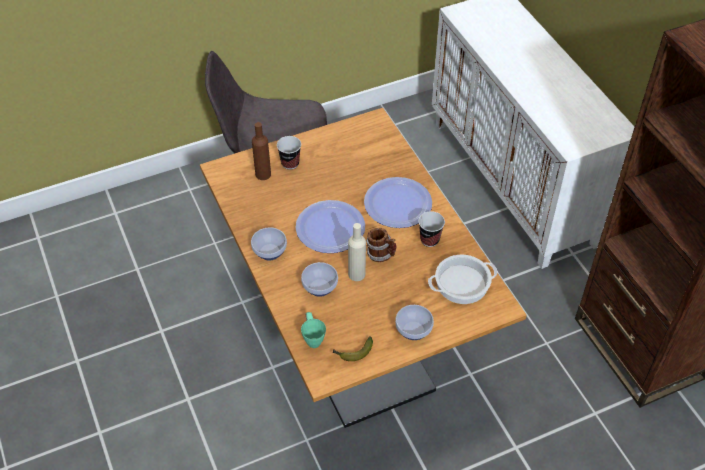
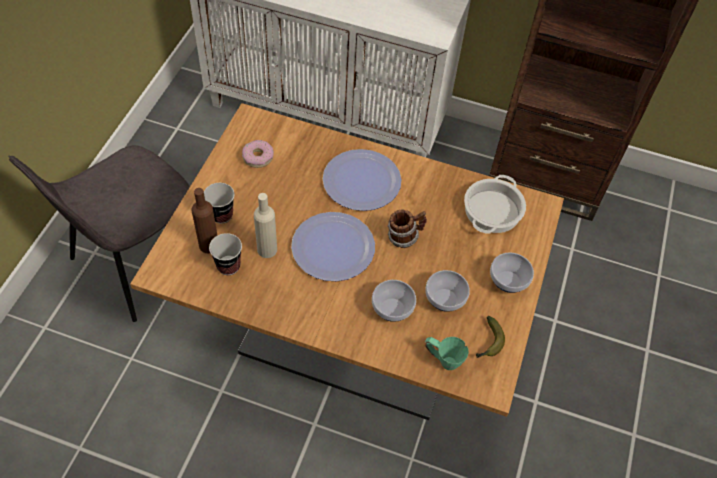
camera: 50 degrees left, 5 degrees up
(270, 253) = (310, 315): bowl -> bowl (446, 300)
(351, 145) = (258, 157): none -> donut
(356, 274) = (406, 271): beige bottle -> beige bottle (267, 249)
(429, 240) = (424, 193): cup -> cup (228, 266)

